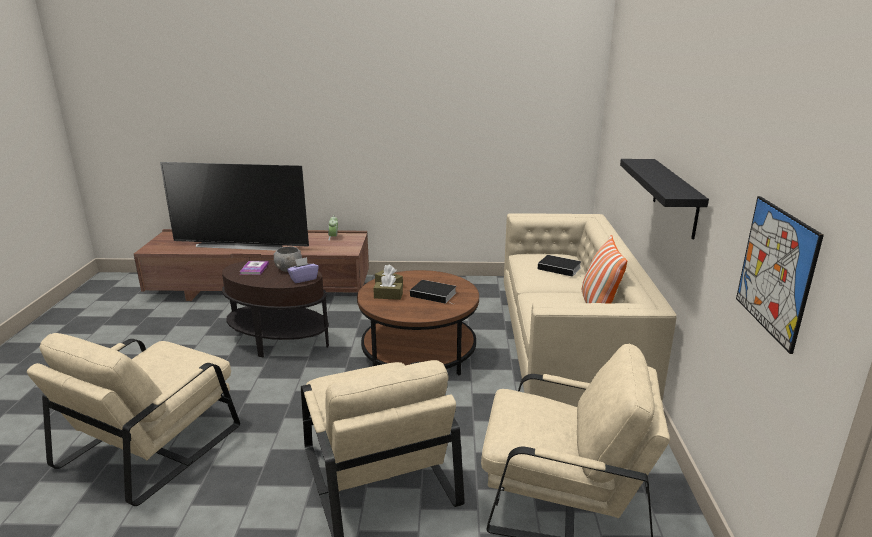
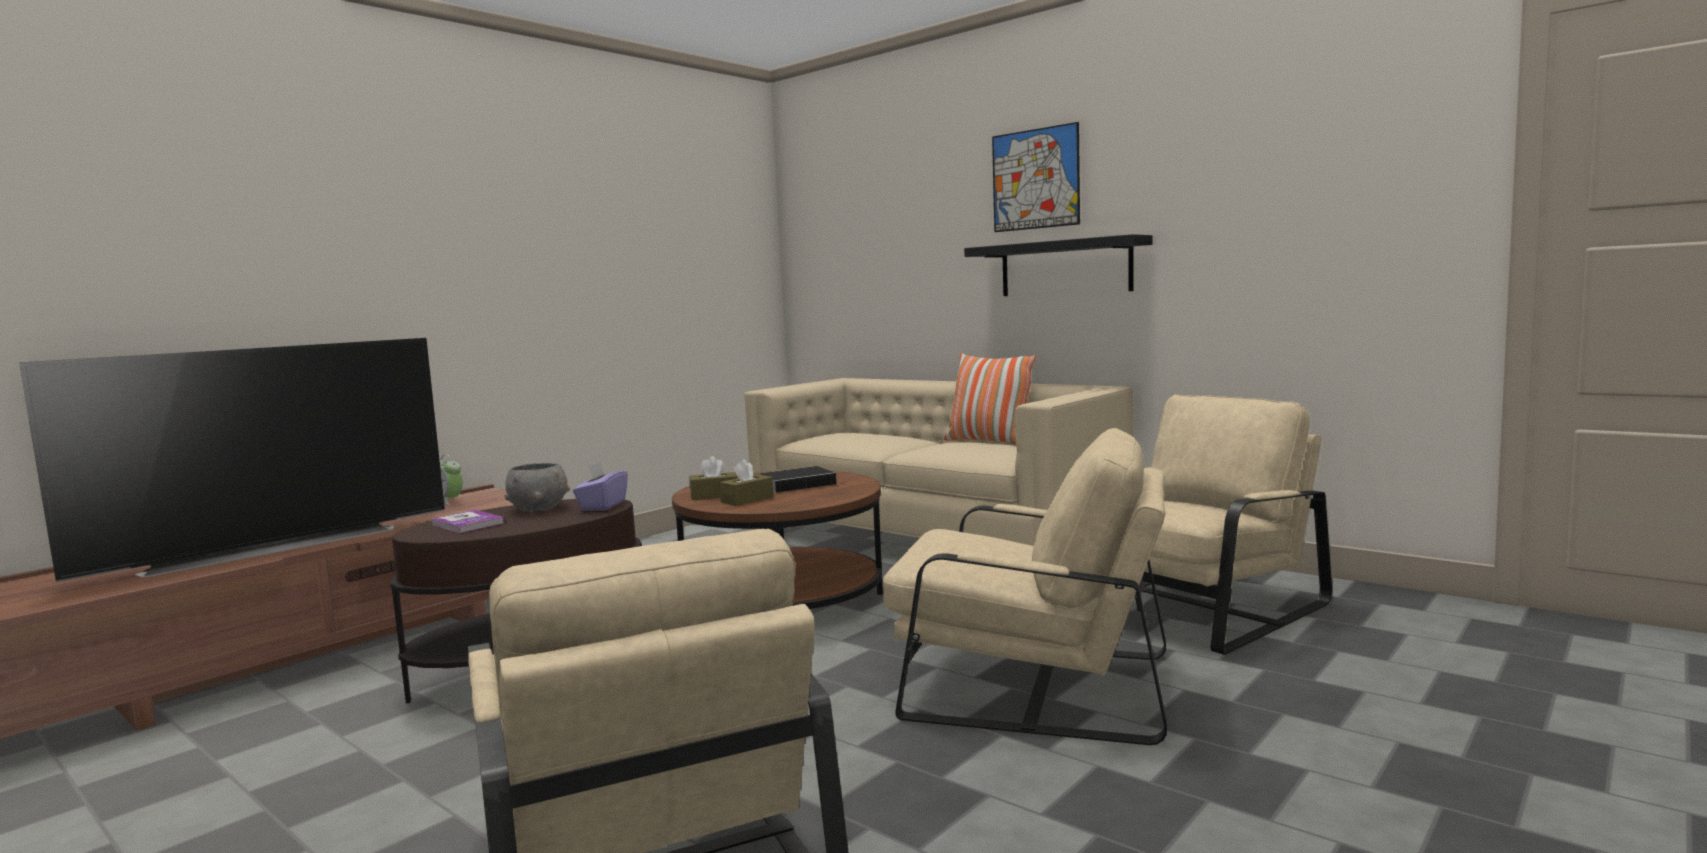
camera: 50 degrees left, 15 degrees down
(560, 268) = (875, 434): book -> none
(775, 271) = (1324, 241): picture -> picture (1035, 179)

